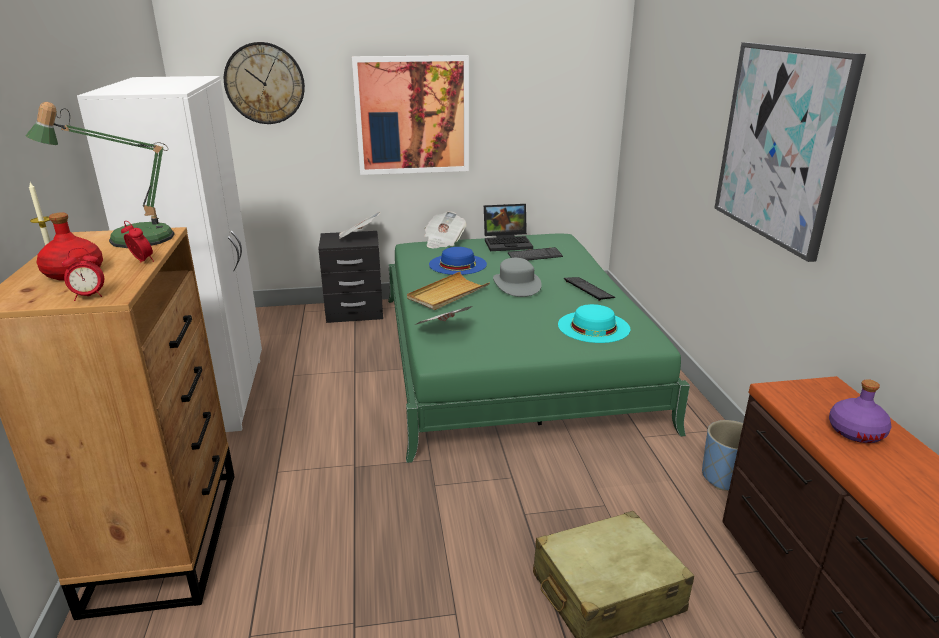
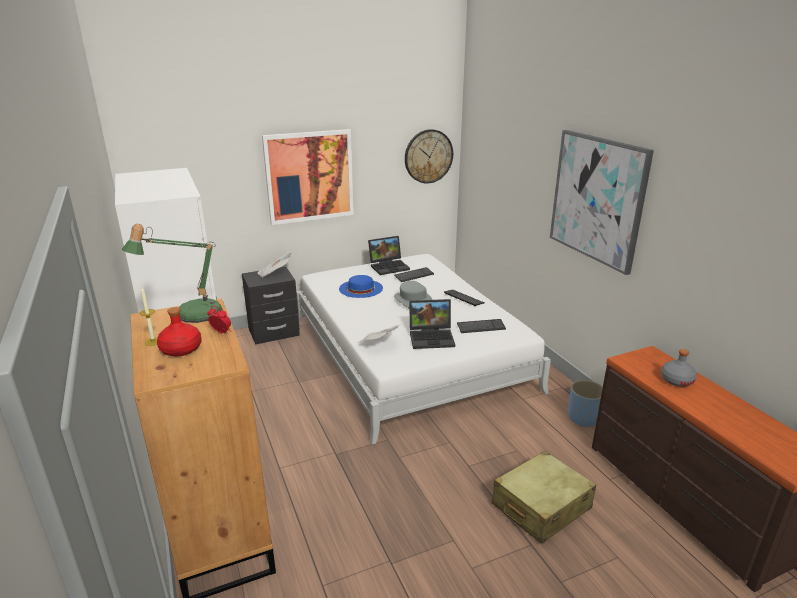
camera: 15 degrees left, 0 degrees up
(88, 296) = (214, 366): alarm clock -> none
(264, 83) = (192, 160): wall clock -> wall clock (428, 156)
(443, 242) = (339, 270): newspaper -> none
(448, 294) = (367, 314): beige tray -> none
(509, 356) = (408, 353): green bed -> white bed
(518, 331) = (432, 337): none -> laptop
(593, 326) = (481, 327): turquoise hat -> keyboard
(855, 432) = (676, 380): purple bottle -> grey bottle

